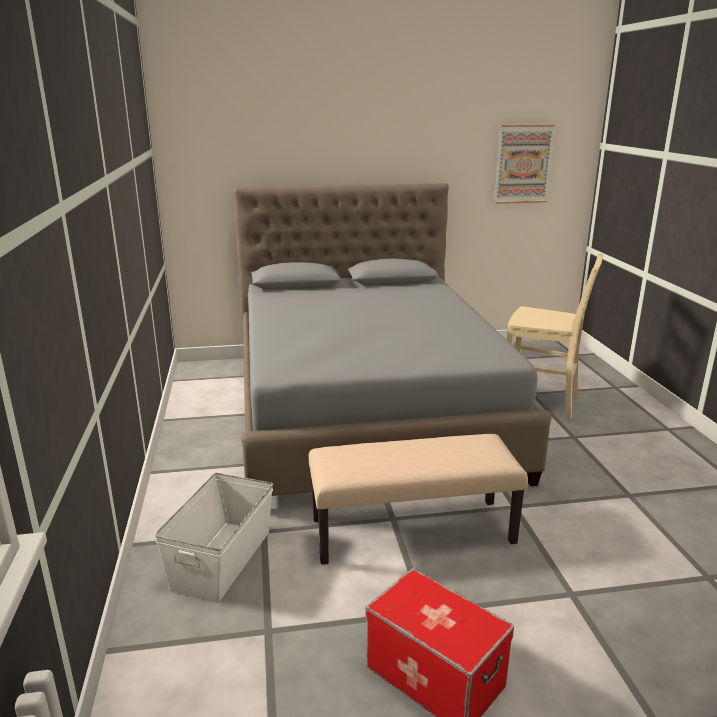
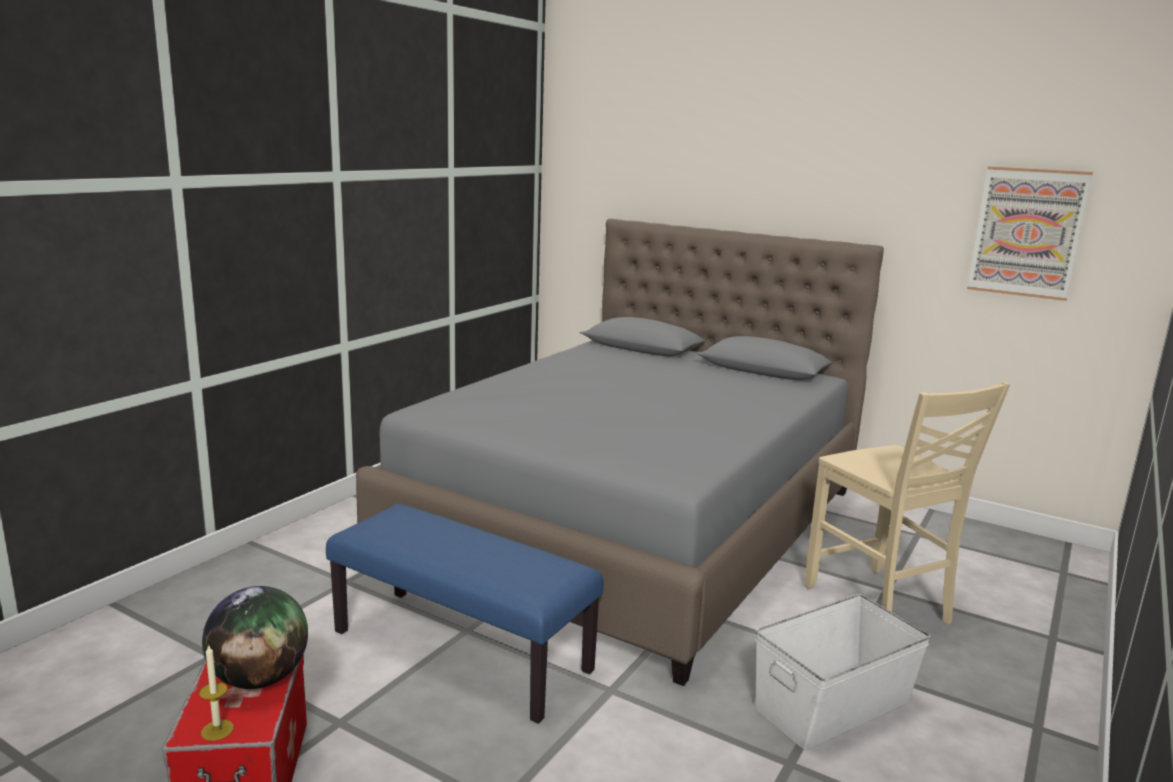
camera: 40 degrees right, 5 degrees down
(223, 559) = (281, 585): white storage box -> white storage box (834, 705)
(412, 530) = (463, 651): beige bench -> blue bench
(431, 600) = (260, 678): none -> globe
(474, 642) = (217, 730): none -> candle

